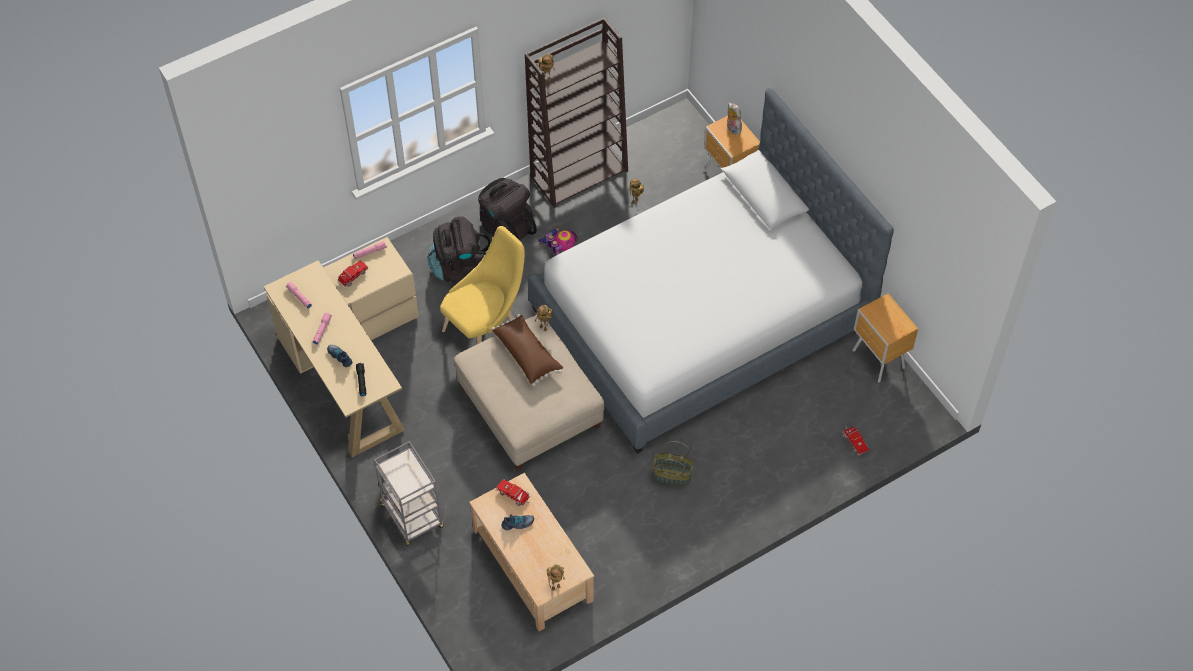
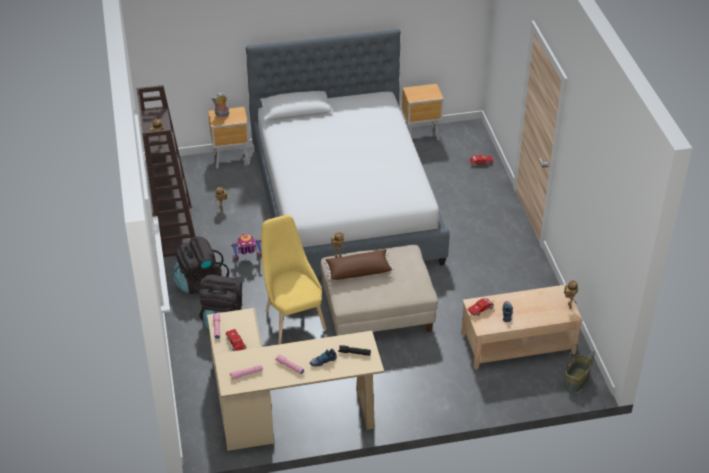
camera: 70 degrees left, 15 degrees down
(412, 517) = (447, 402): grey cart -> none
(671, 476) = (470, 252): basket -> basket (577, 380)

